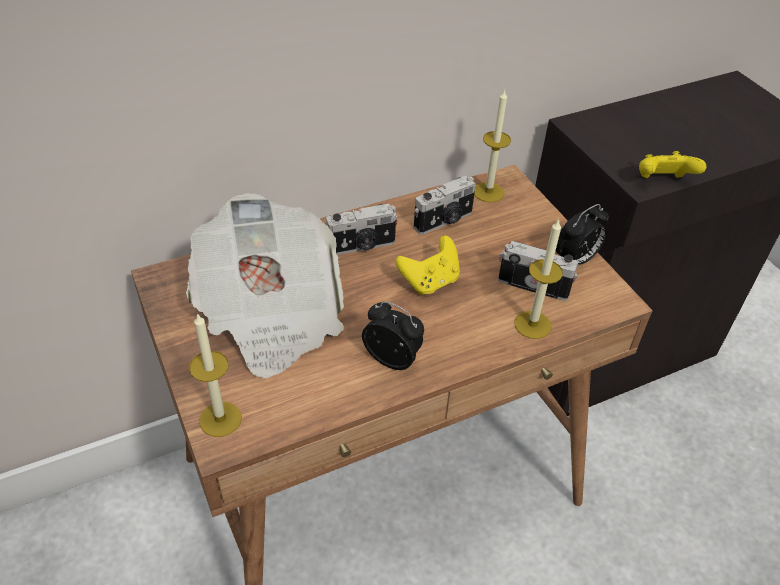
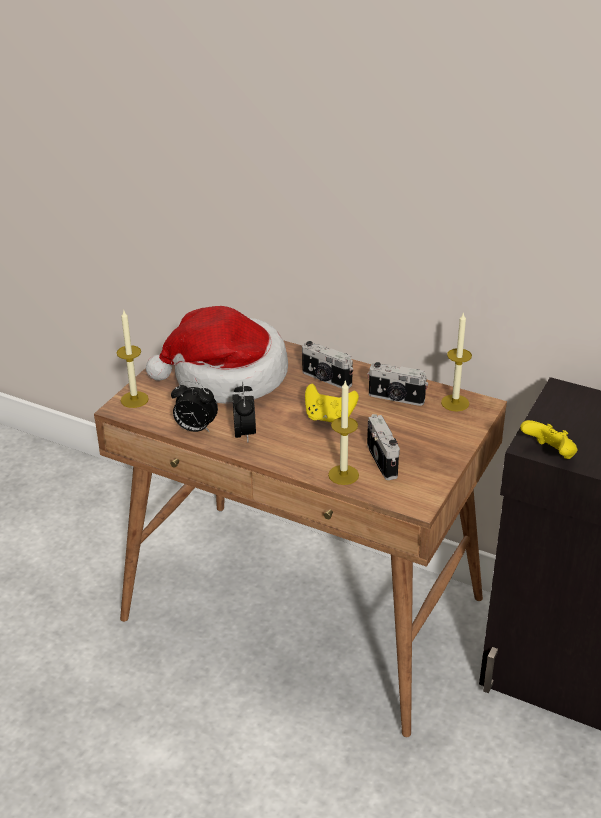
camera: 55 degrees right, 10 degrees down
(270, 314) = (226, 377): newspaper -> hat
(575, 259) = (436, 468): alarm clock -> alarm clock (195, 429)

